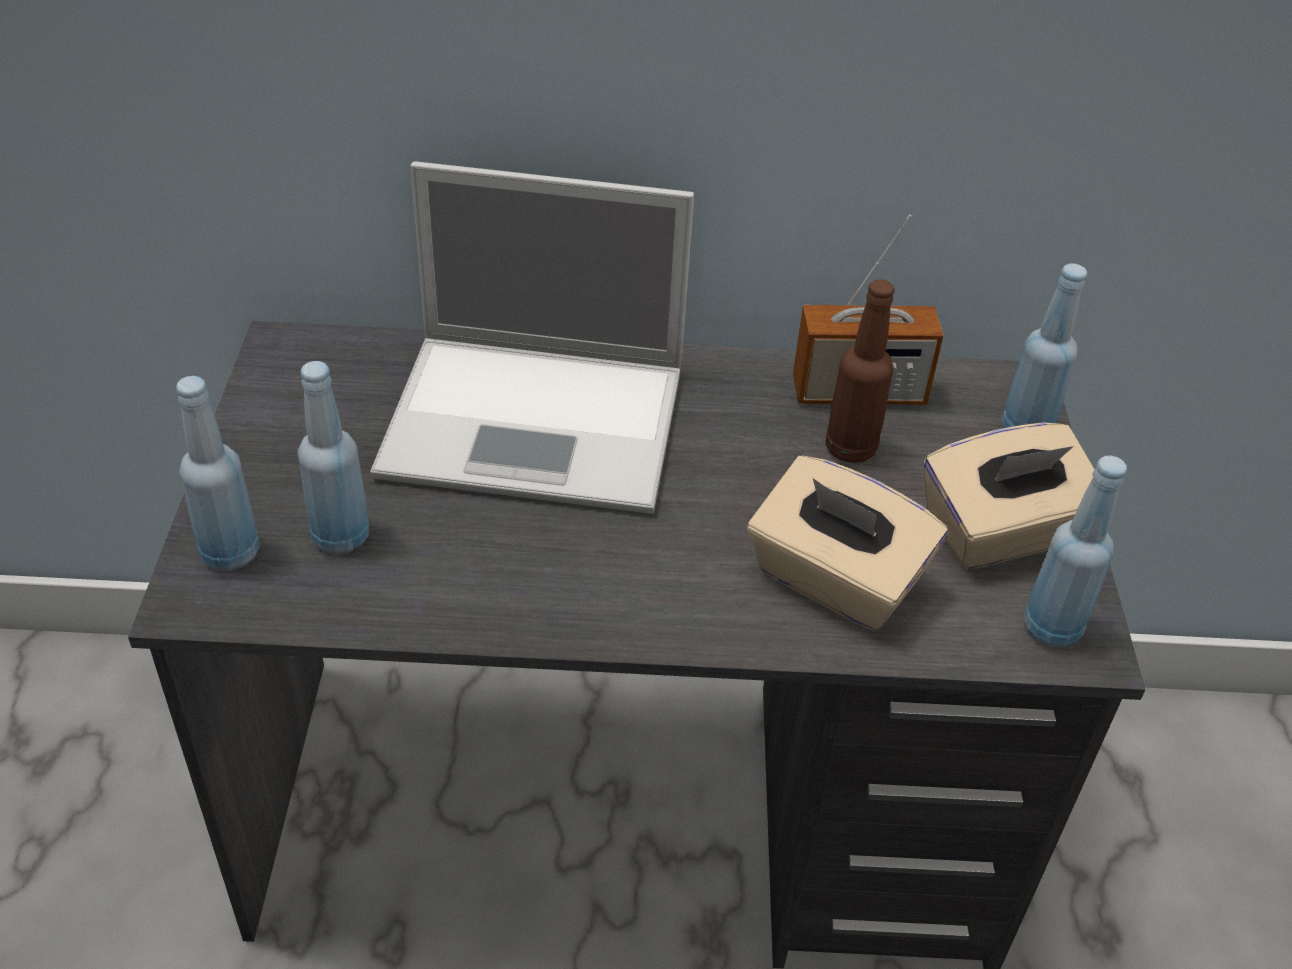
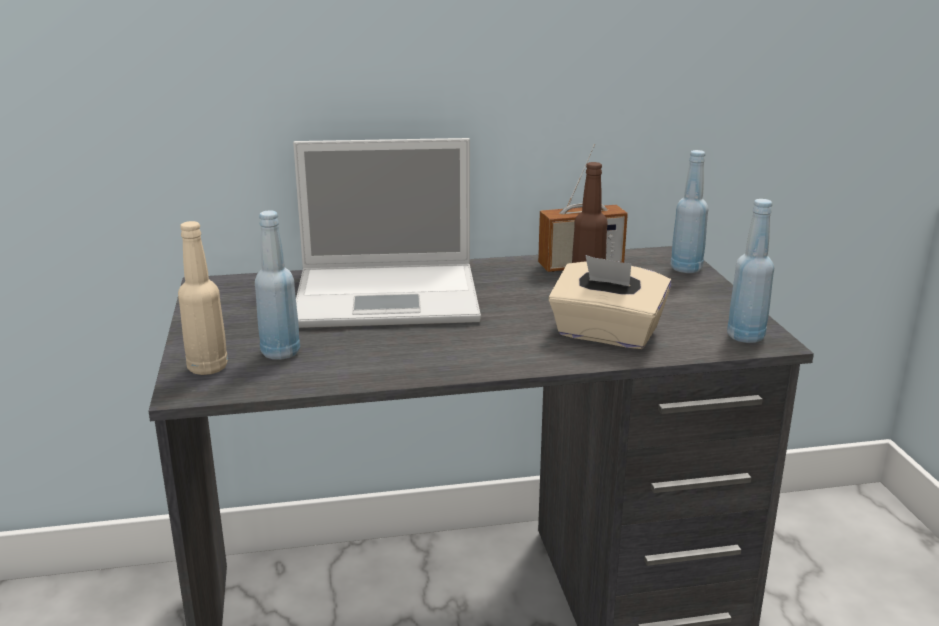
camera: 10 degrees left, 20 degrees down
(230, 553) = (207, 368): blue bottle -> beige bottle
(1002, 533) = (695, 306): beige tissue box -> none

